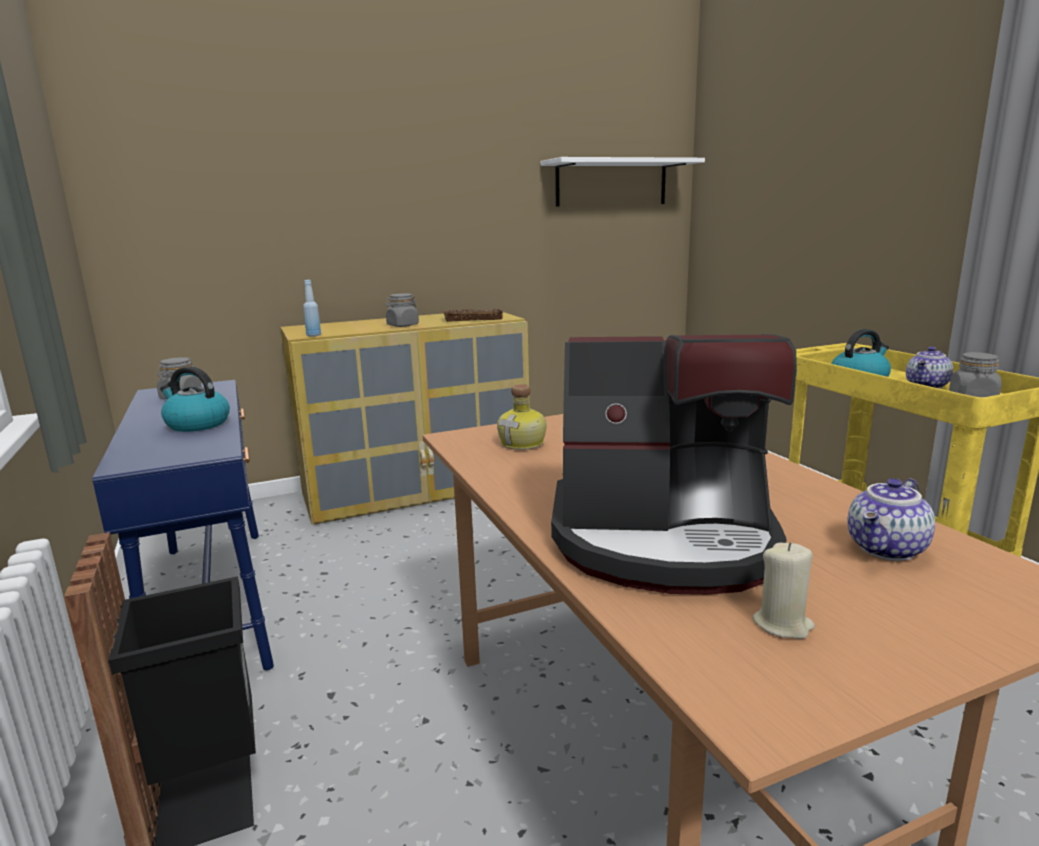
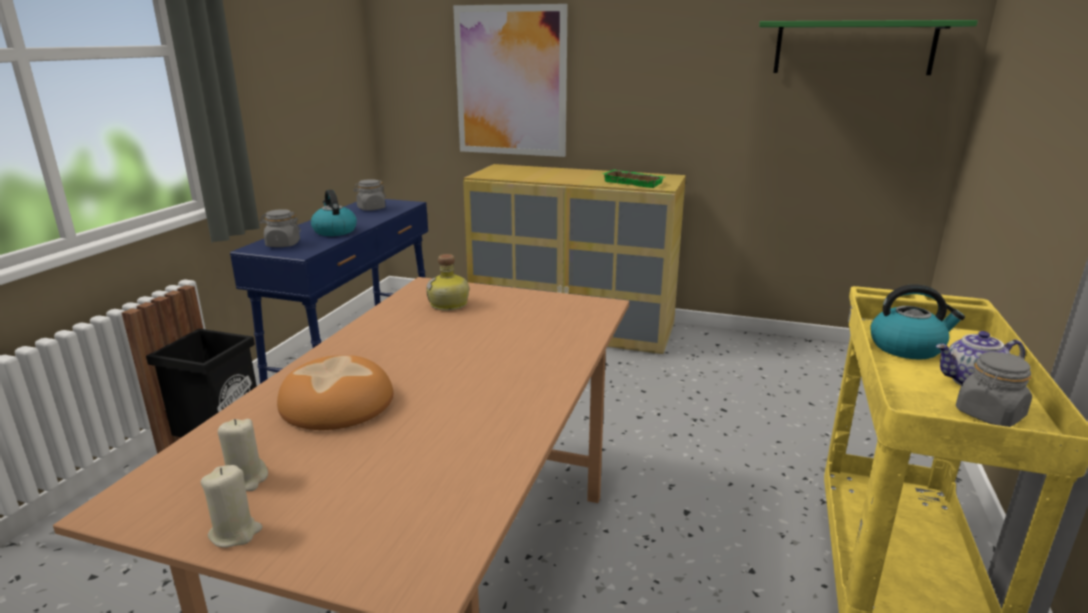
camera: 40 degrees right, 5 degrees up
(292, 228) = (511, 81): none -> picture
(314, 335) = (487, 177): blue bottle -> none
(402, 325) = (565, 179): grey jar -> grey jar (283, 244)
(473, 318) = (635, 182): brown tray -> green tray
(611, 183) = (853, 48): white shelf -> green shelf
(664, 539) = (338, 403): coffee machine -> bread
(888, 550) = (427, 482): teapot -> none
(901, 659) = (235, 533): none -> beige candle

